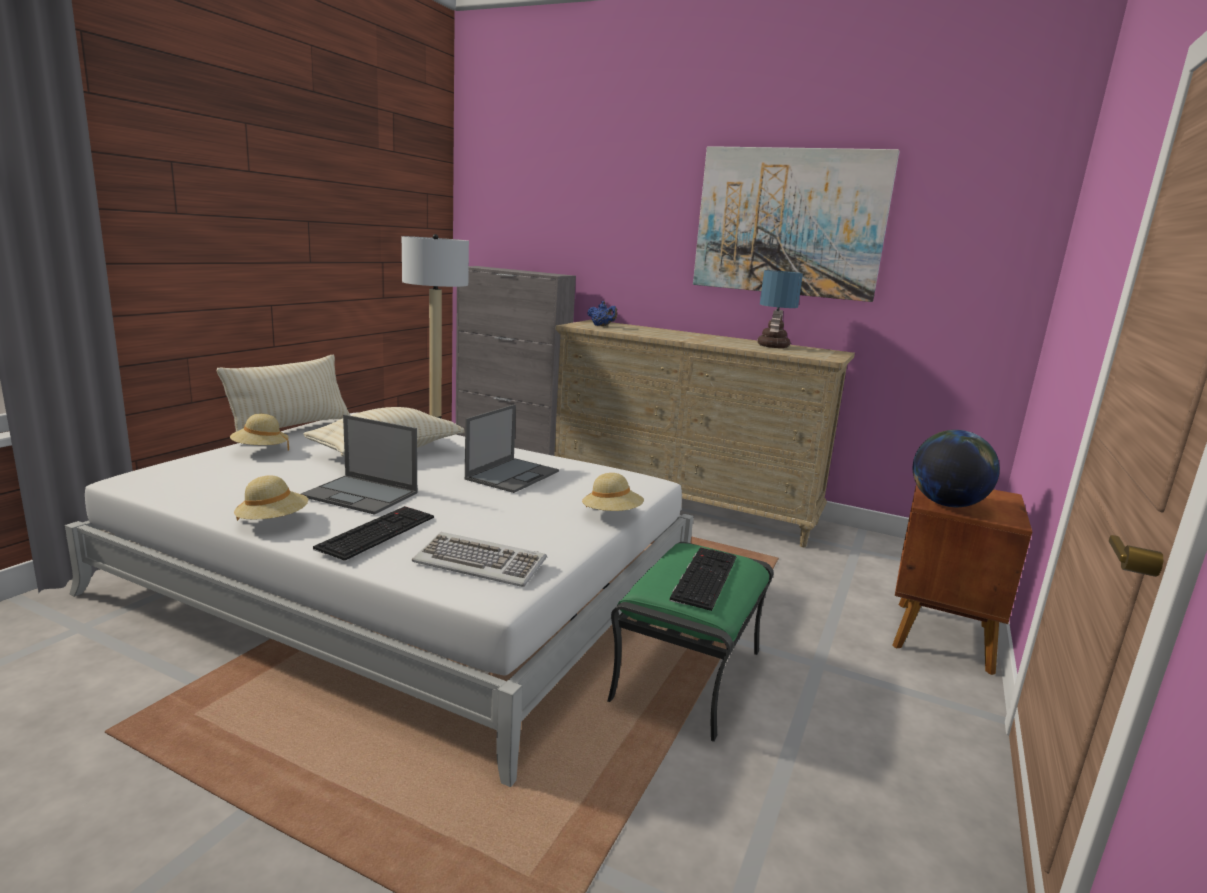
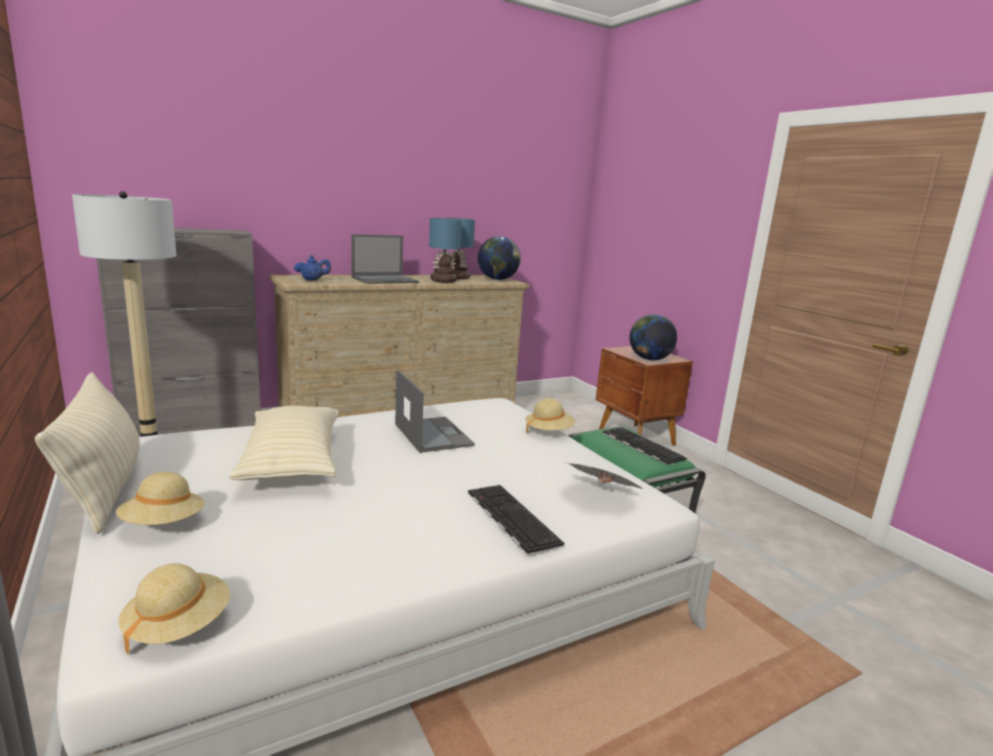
camera: 55 degrees left, 0 degrees up
(273, 522) = (423, 563): beige hat -> beige hat (178, 626)
(361, 495) = (409, 502): laptop -> laptop (385, 280)
(481, 563) = (602, 496): keyboard -> newspaper
(734, 345) = (443, 281): none -> table lamp
(789, 222) = (442, 178): picture -> none
(822, 354) = (498, 279): none -> globe

